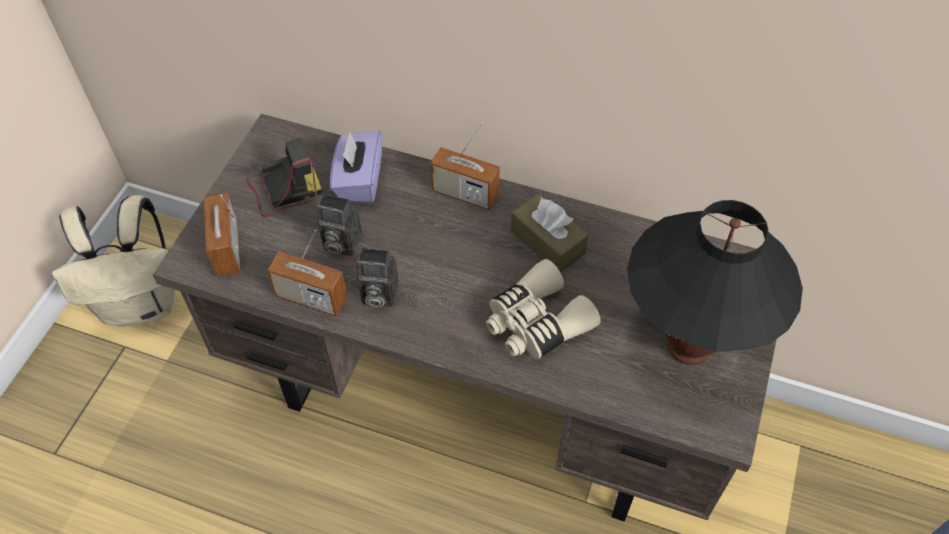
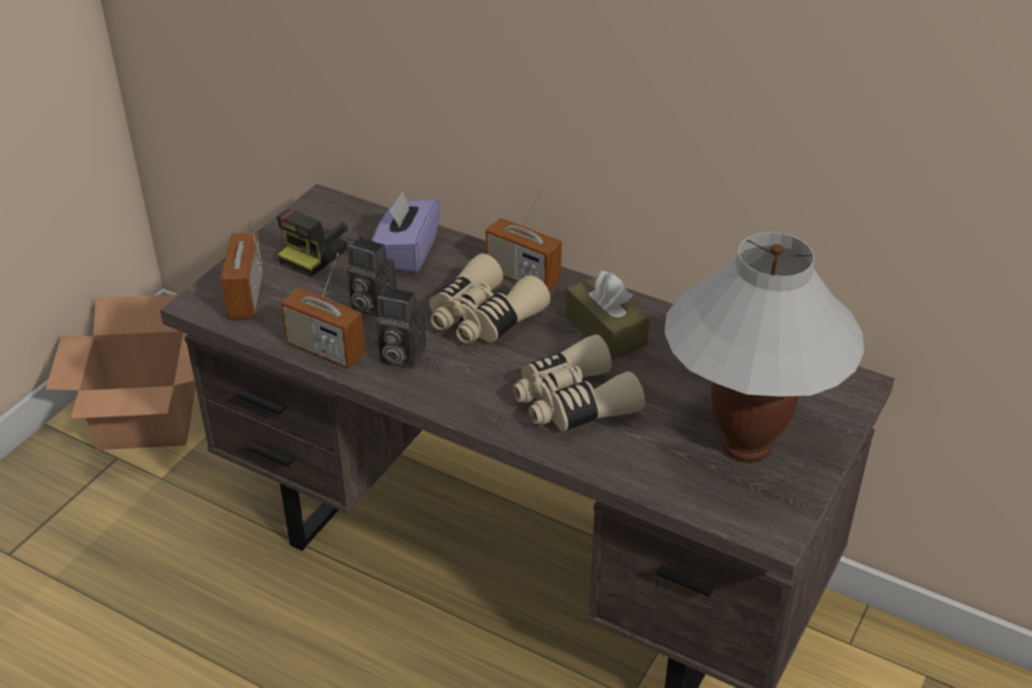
camera: 10 degrees right, 15 degrees down
(142, 303) = (148, 418): beige backpack -> cardboard box
(283, 190) = (322, 252): camera -> camera turned 135 degrees clockwise
(440, 243) = (482, 318): none -> beige binoculars
(688, 348) = (746, 446): black table lamp -> white table lamp

